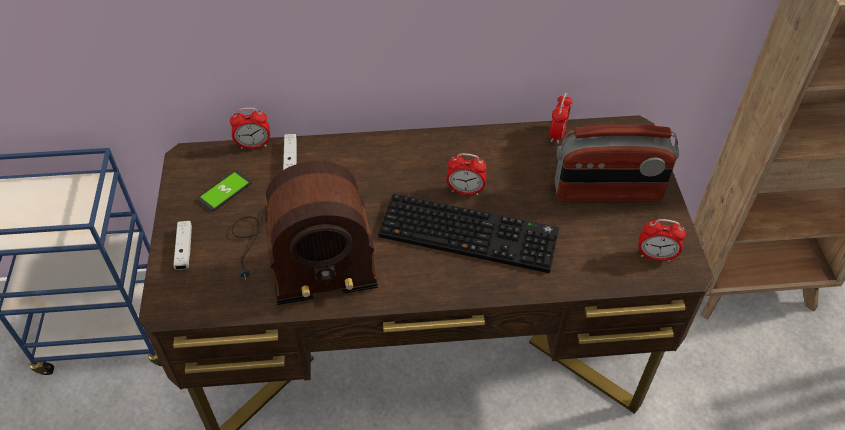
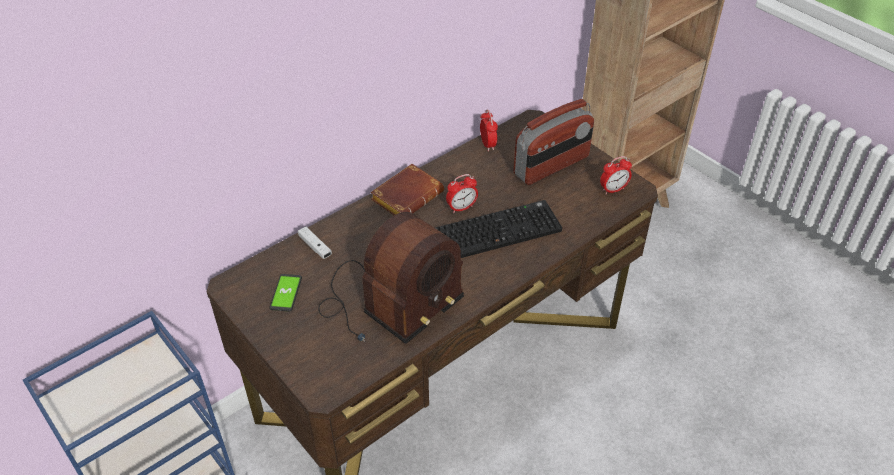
camera: 35 degrees left, 5 degrees down
(184, 249) = (295, 347): white game controller -> none
(253, 145) = (275, 251): alarm clock -> none
(423, 150) = (407, 195): none -> brown book

